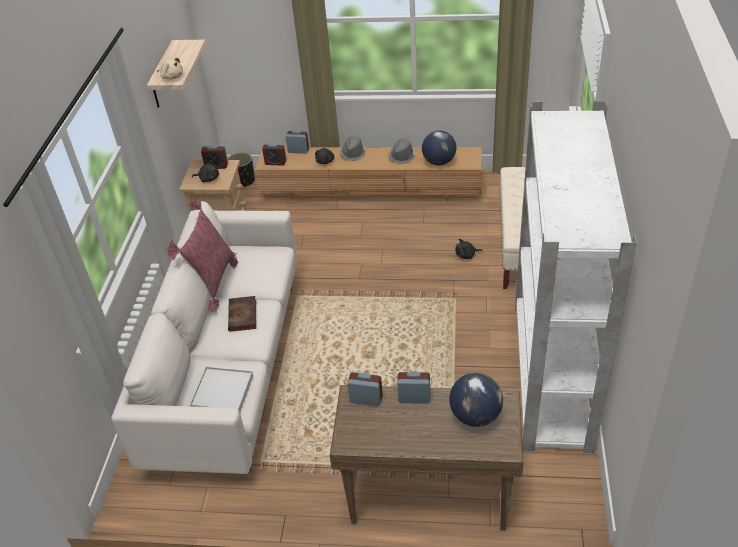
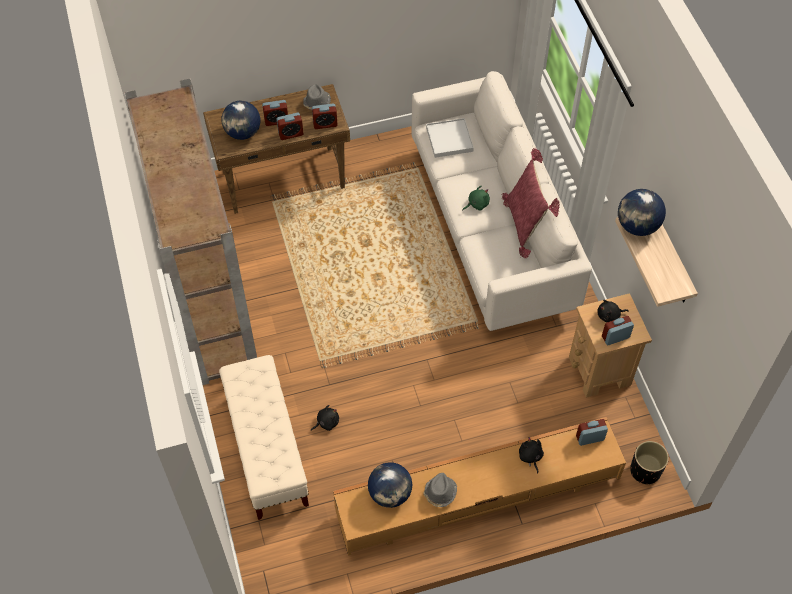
camera: 155 degrees right, 15 degrees up
(172, 77) = (637, 226): beige plush toy -> globe
(243, 316) = (477, 204): book -> green plush toy
(298, 150) = (575, 467): alarm clock -> alarm clock (276, 120)
(353, 153) = (503, 481): grey hat -> grey hat (317, 103)
(551, 372) = (211, 304): white bookcase -> brown bookcase

